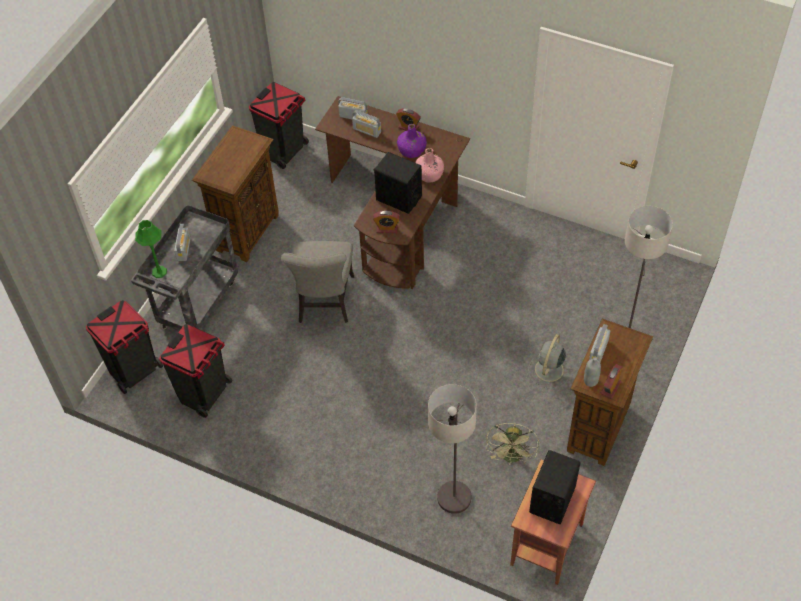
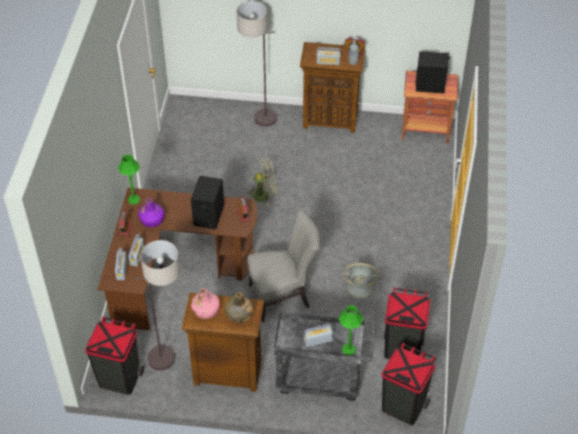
camera: 110 degrees left, 5 degrees down
(223, 170) = (239, 315): none -> green bottle
(429, 174) = (176, 203): pink bottle -> pink bottle (206, 310)
(449, 140) = (134, 199): none -> green table lamp
(451, 507) = (423, 179): grey floor lamp -> grey floor lamp (169, 358)
(512, 457) = (371, 158): green fan -> green fan (264, 194)
(548, 371) = (294, 153): grey fan -> grey fan (361, 288)

